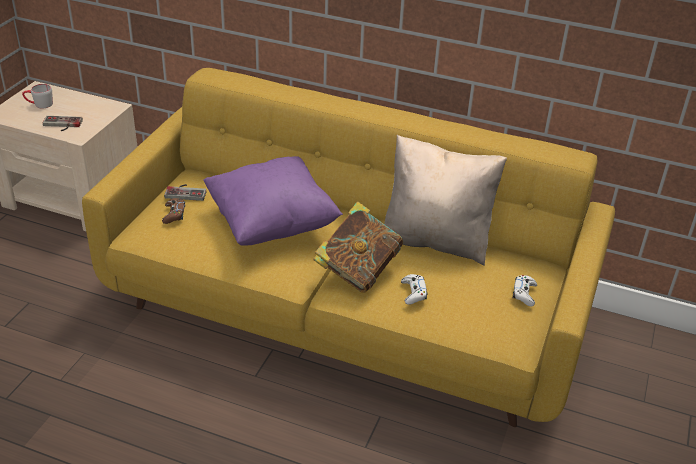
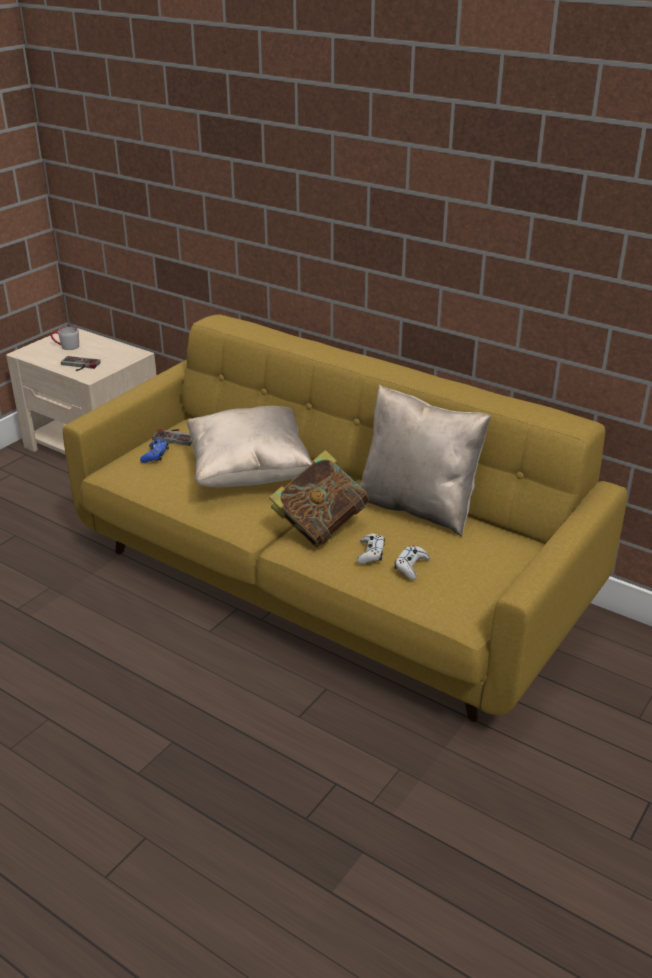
camera: 15 degrees right, 5 degrees down
(174, 214) = (155, 455): brown game controller -> blue game controller
(272, 224) = (249, 473): purple pillow -> beige pillow
(524, 294) = (495, 569): white game controller -> white game controller (411, 566)

